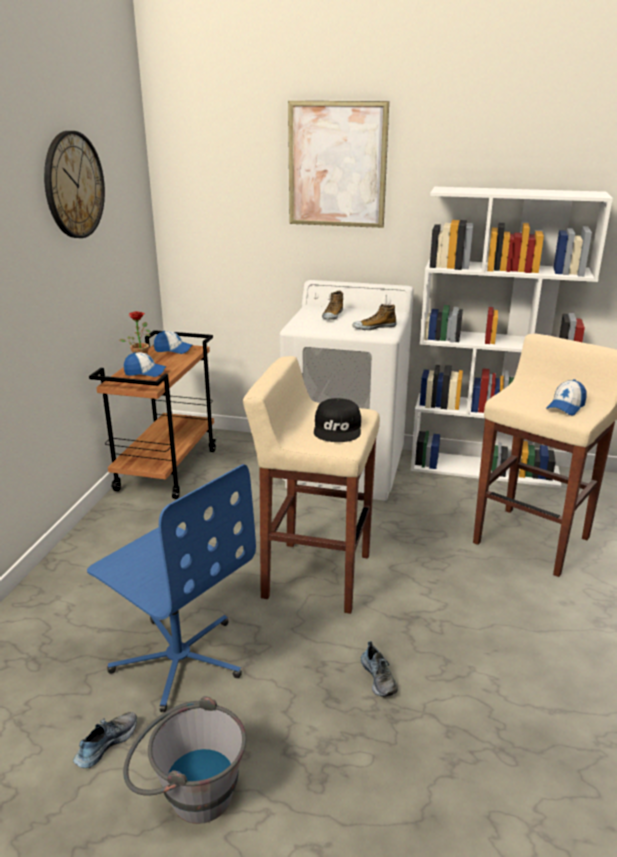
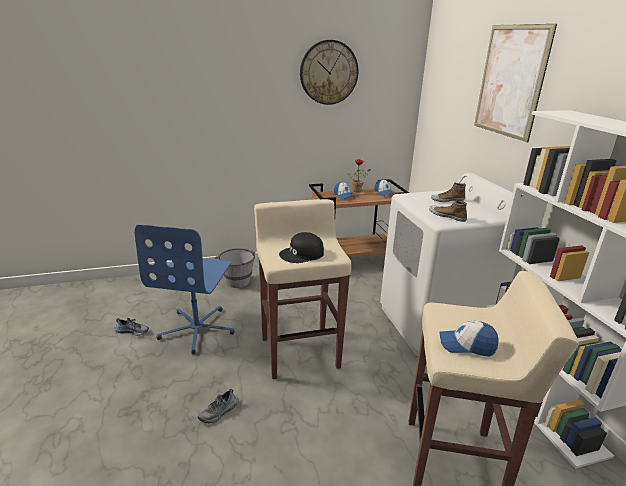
camera: 60 degrees right, 0 degrees up
(188, 794) = (107, 368): grey bucket -> grey bucket (237, 279)

